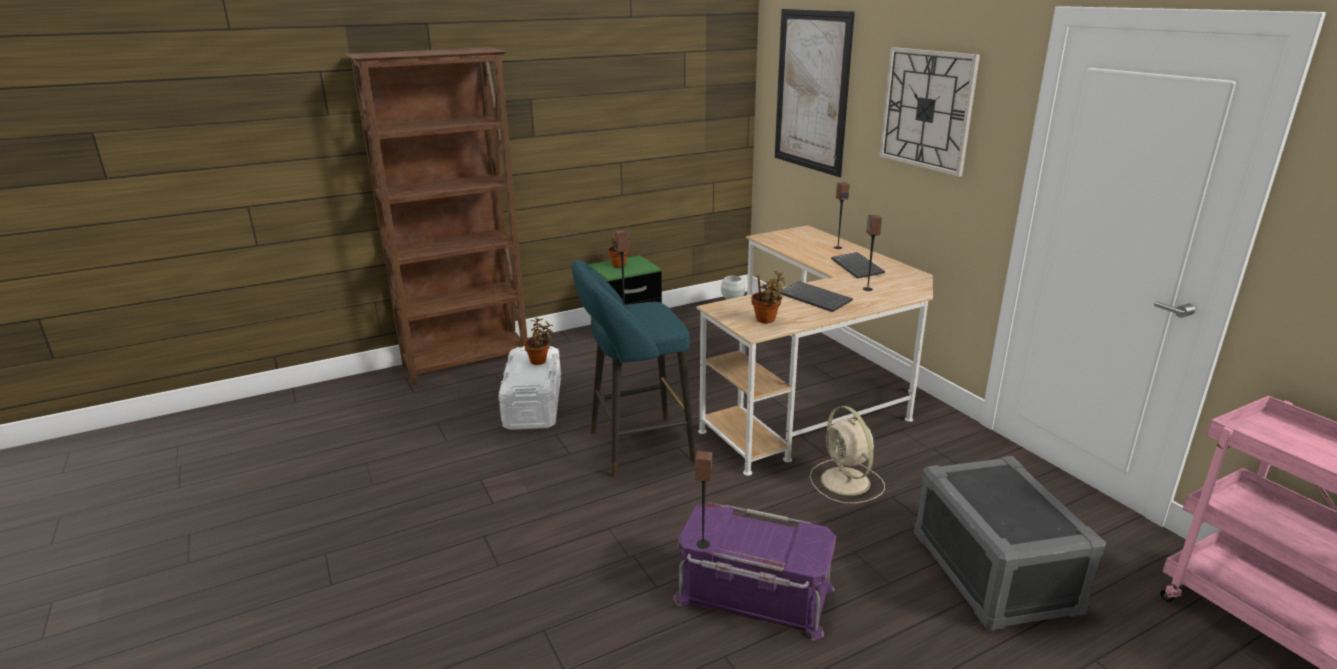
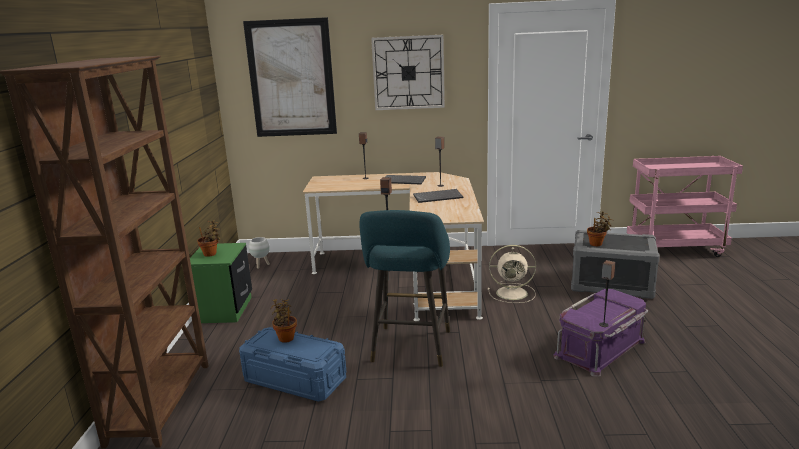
camera: 60 degrees left, 5 degrees down
(533, 404) = (295, 379): white storage box -> blue storage box
(766, 320) = (457, 212): potted plant -> potted plant (597, 244)

